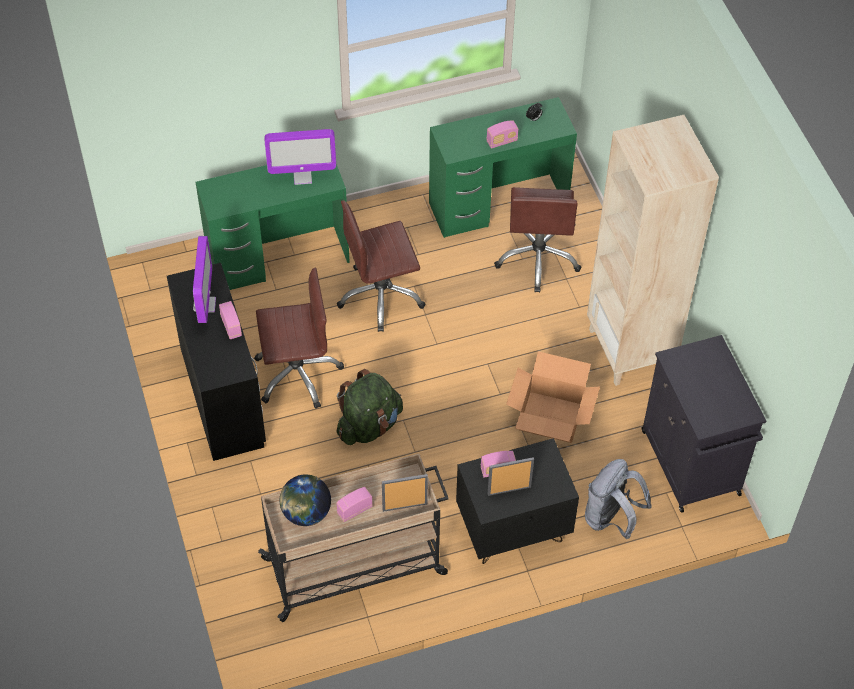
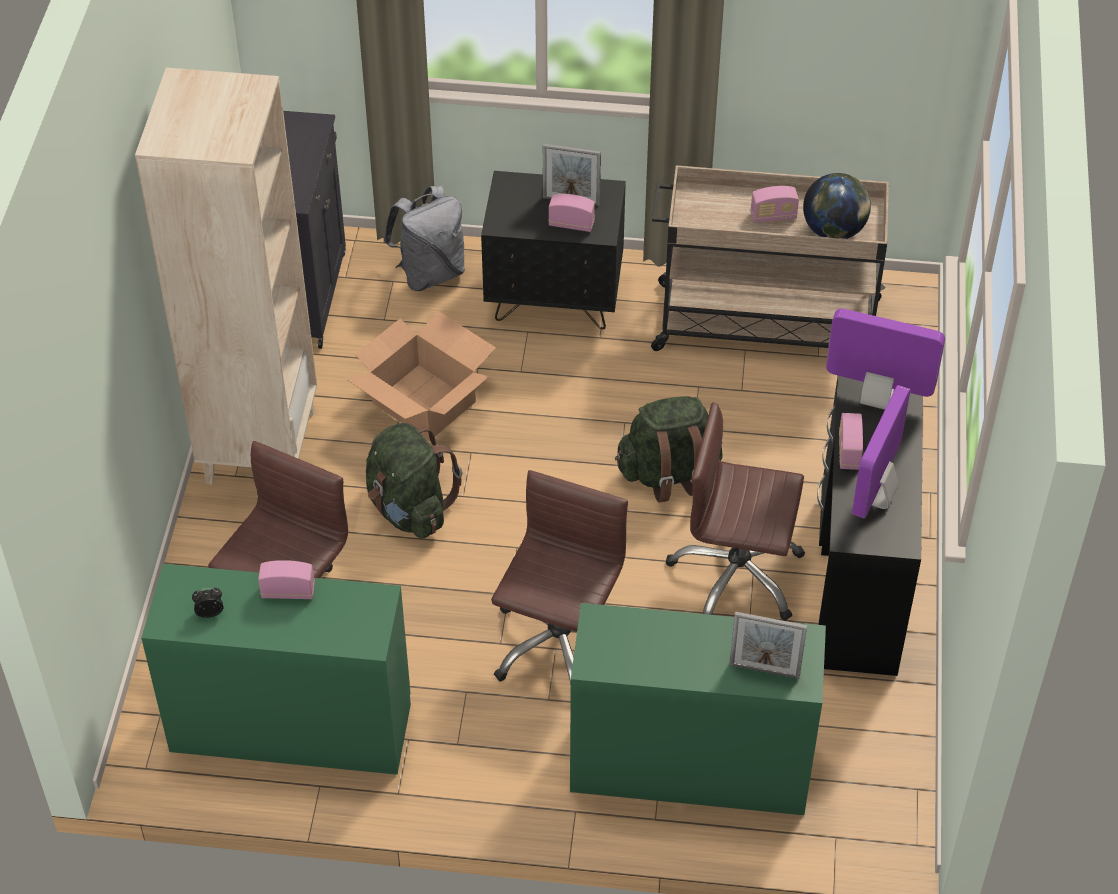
camera: 155 degrees left, 5 degrees down
(302, 176) = (640, 646): monitor -> monitor (876, 398)
(381, 296) = (559, 645): brown office chair -> brown office chair turned 75 degrees counterclockwise
(404, 506) = (711, 201): picture frame -> picture frame (764, 670)
(513, 343) = (409, 509): none -> green backpack

